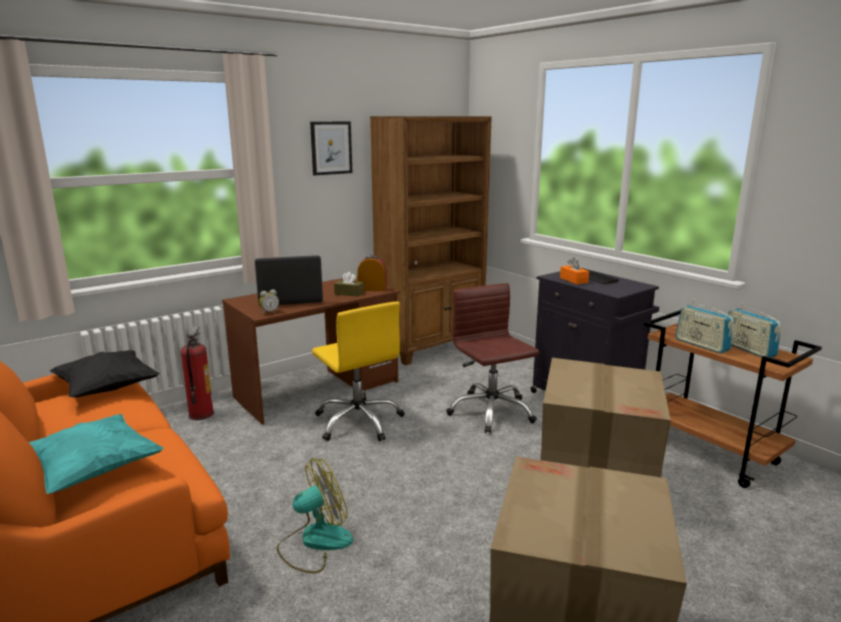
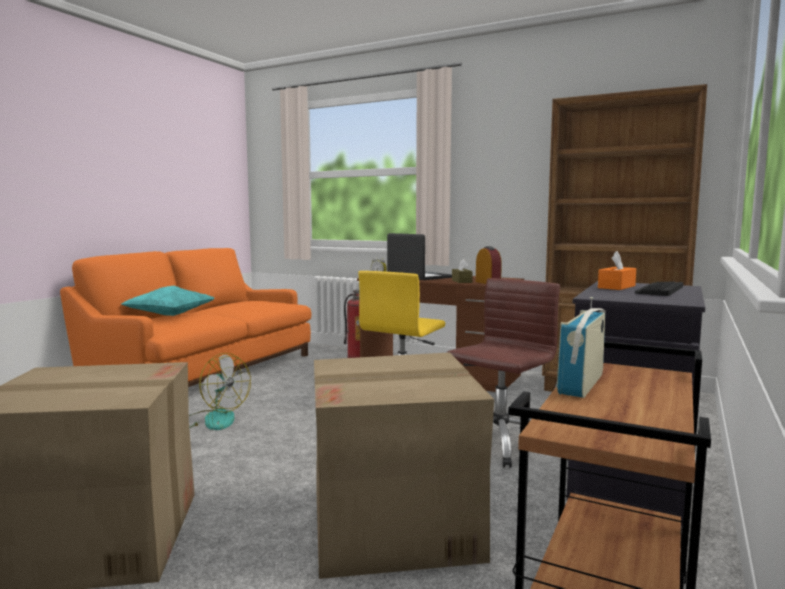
camera: 65 degrees right, 10 degrees down
(107, 389) = (275, 302): black pillow -> none
(331, 148) = (520, 146): picture -> none
(748, 349) = (627, 412): radio -> none

